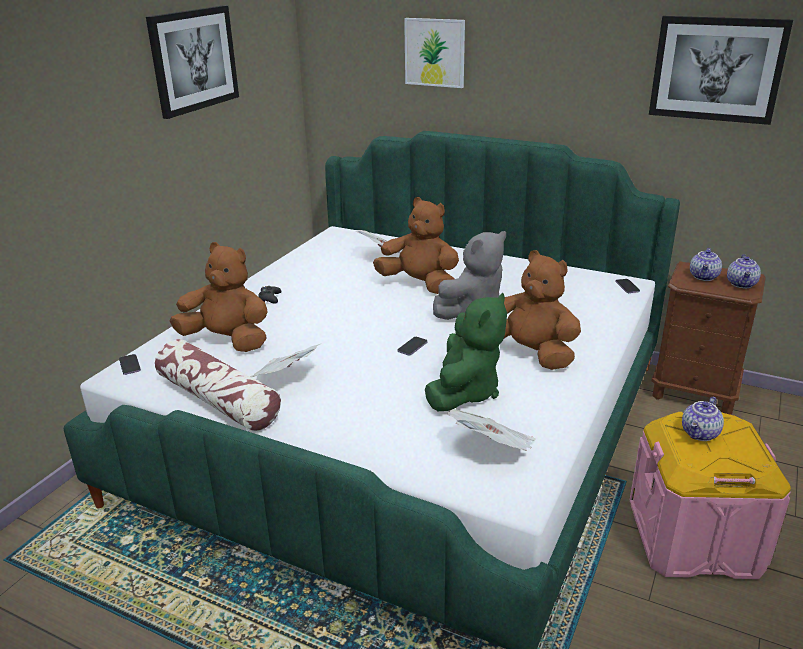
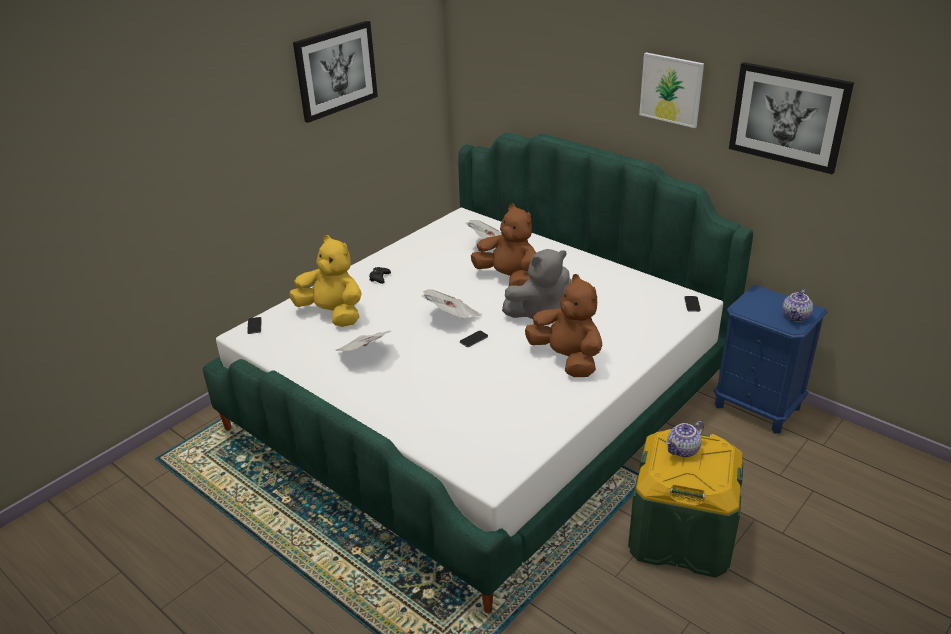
camera: 15 degrees right, 5 degrees up
(218, 400) = (308, 366): pillow -> none
(227, 341) = (333, 314): brown plush toy -> yellow plush toy
(435, 52) = (553, 65): picture -> picture (671, 89)
(464, 392) = (495, 386): green plush toy -> none
(493, 449) = (493, 437): newspaper -> newspaper (452, 317)
(694, 392) = (757, 406): brown nightstand -> blue nightstand
(694, 538) = (681, 535): pink storage box -> green storage box
(704, 277) = (765, 304): teapot -> none

